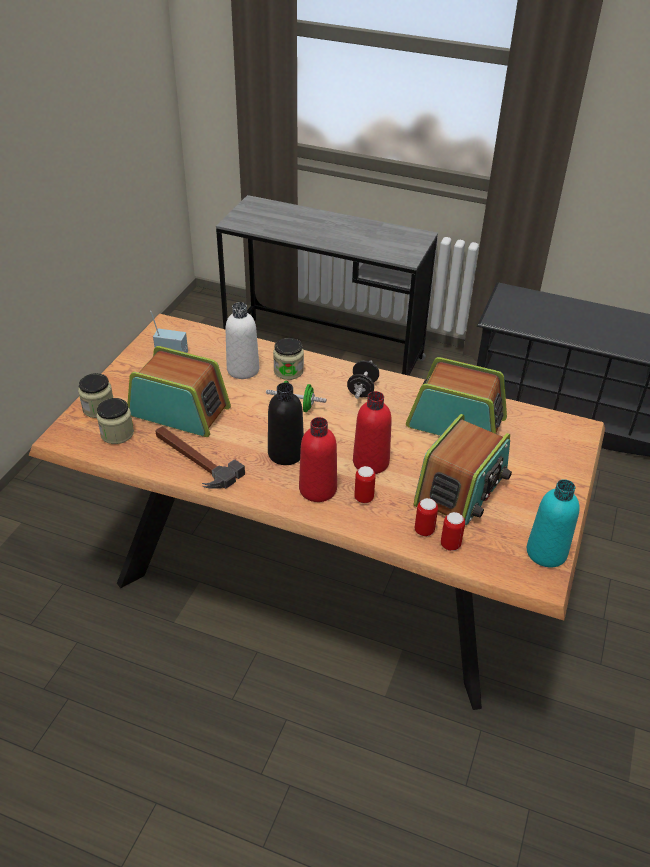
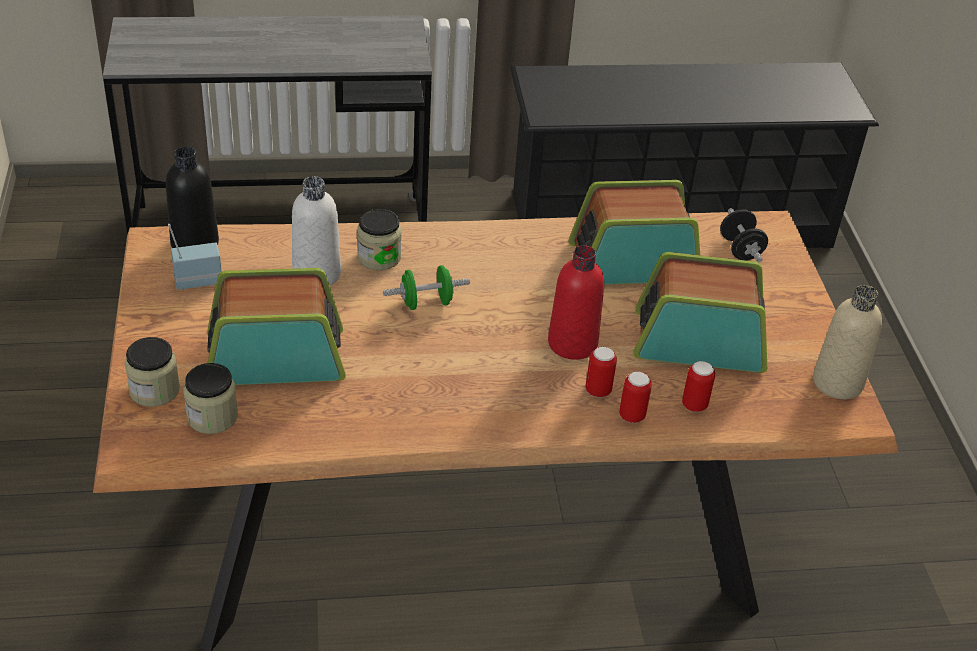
camera: 30 degrees left, 0 degrees up
(194, 459) = (348, 416): hammer -> none
(286, 453) = (461, 367): black bottle -> black bottle (195, 244)
(318, 489) = (535, 399): red bottle -> none
(362, 389) = (492, 253): black dumbbell -> black dumbbell (740, 249)
(450, 545) = (734, 411): can -> can (632, 416)
(461, 489) = (698, 341): radio -> radio turned 90 degrees counterclockwise
(546, 552) = (837, 382): turquoise bottle -> beige bottle

